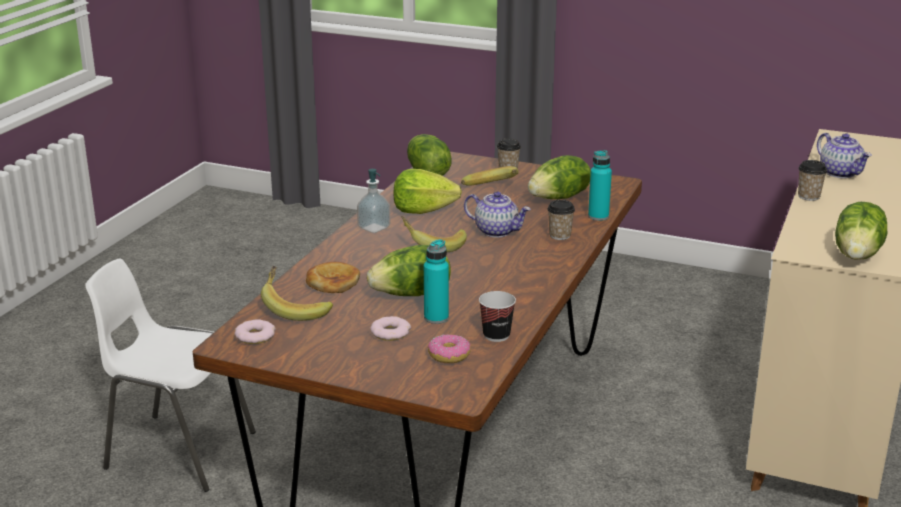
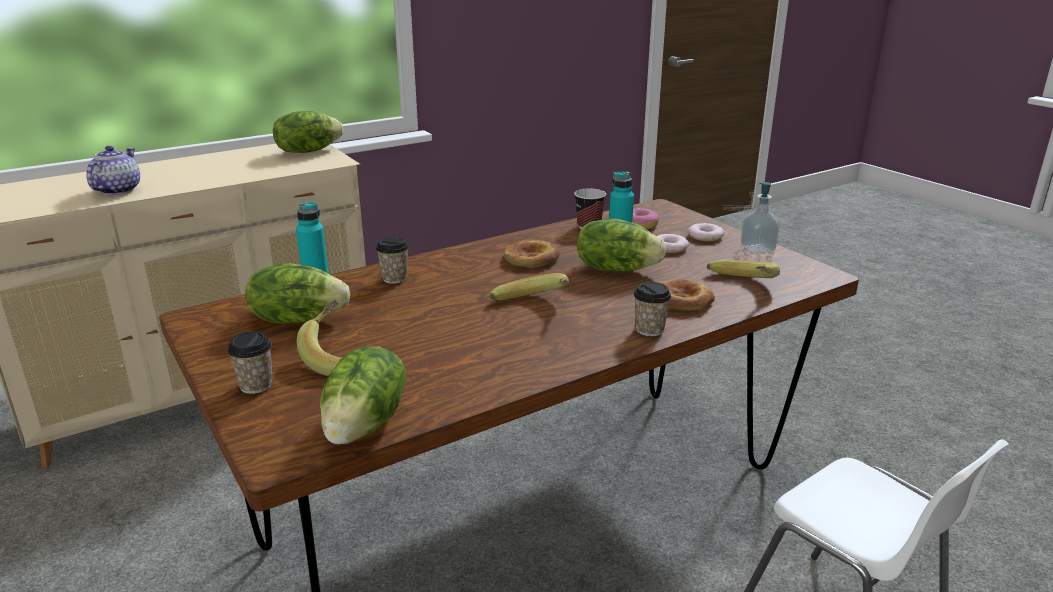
camera: 145 degrees left, 0 degrees up
(255, 336) = (793, 274): donut -> donut (705, 236)
(374, 228) = (569, 349): soap dispenser -> soap dispenser (757, 249)
(423, 210) = (476, 356): lettuce -> none
(493, 282) = (531, 258): none -> bread
(497, 231) = (442, 301): teapot -> none
(808, 196) = (206, 183): cup -> cup (649, 330)

